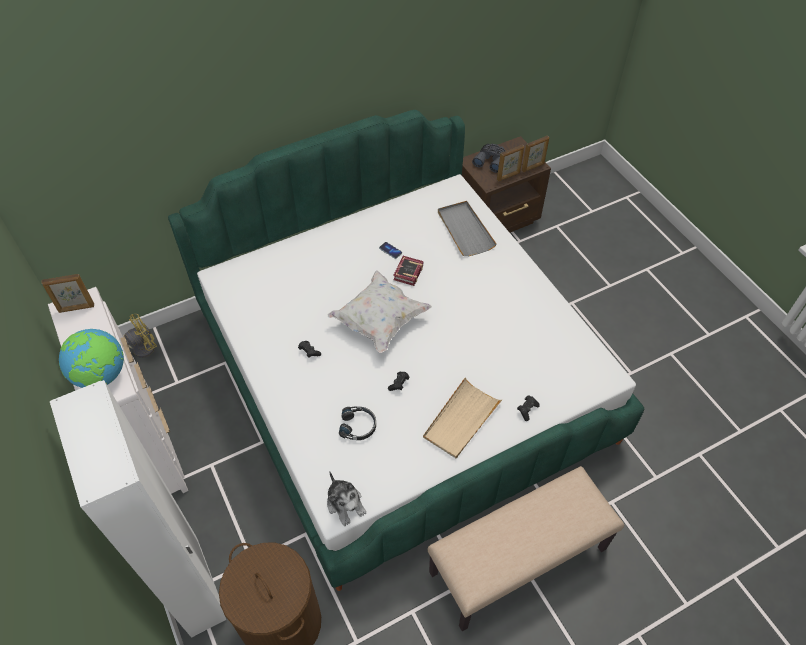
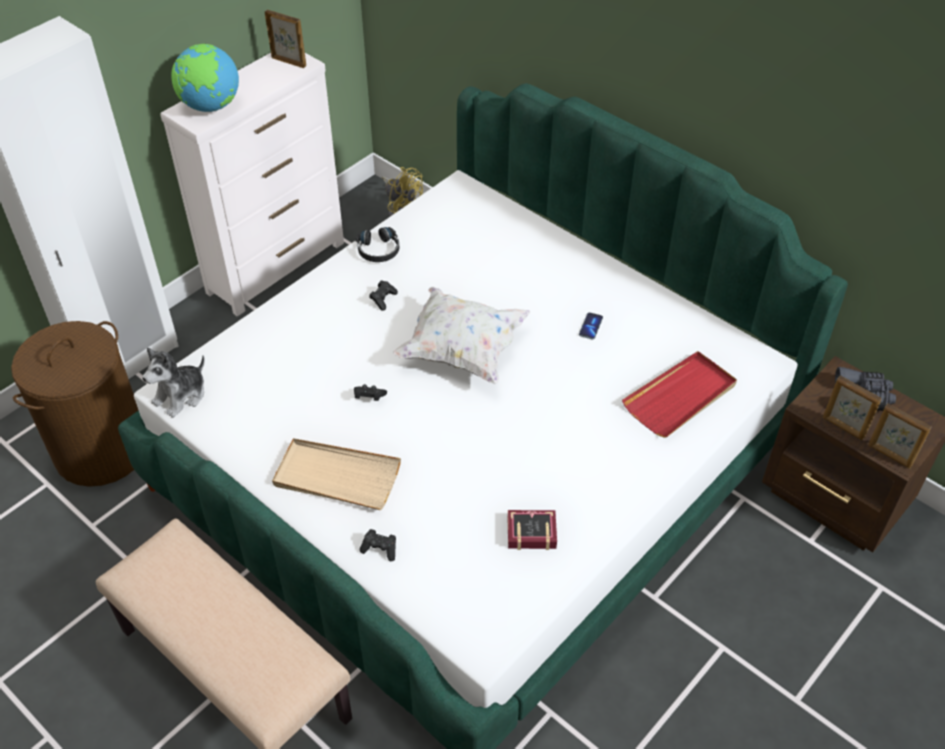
camera: 70 degrees right, 5 degrees down
(76, 308) = (289, 61): picture frame -> picture frame turned 150 degrees clockwise
(358, 426) = (291, 376): black headphones -> black headphones (378, 250)
(407, 273) = (559, 355): book -> book (529, 531)
(465, 230) = (680, 397): grey tray -> red tray

